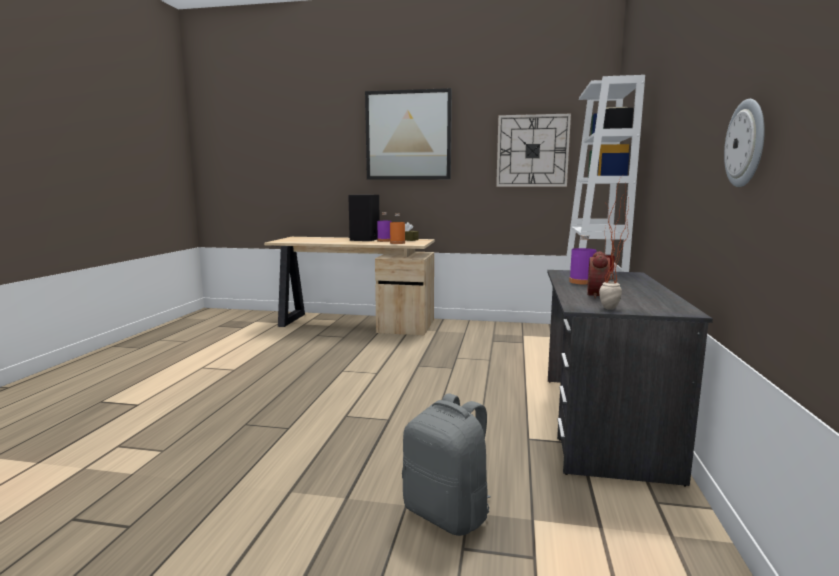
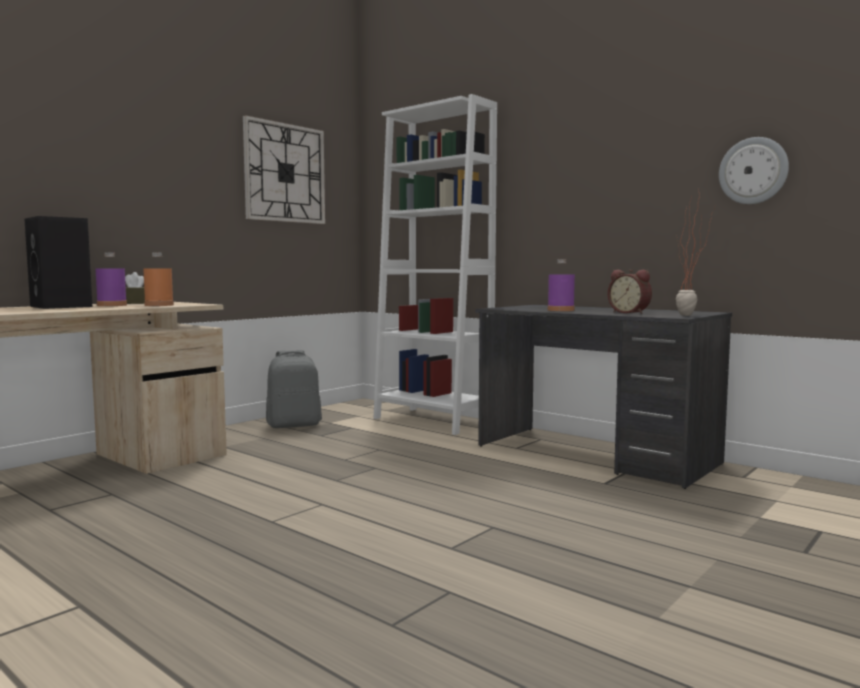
camera: 60 degrees left, 5 degrees down
(408, 135) = (108, 120): picture -> none
(448, 513) = (741, 545): grey backpack -> grey backpack (294, 425)

